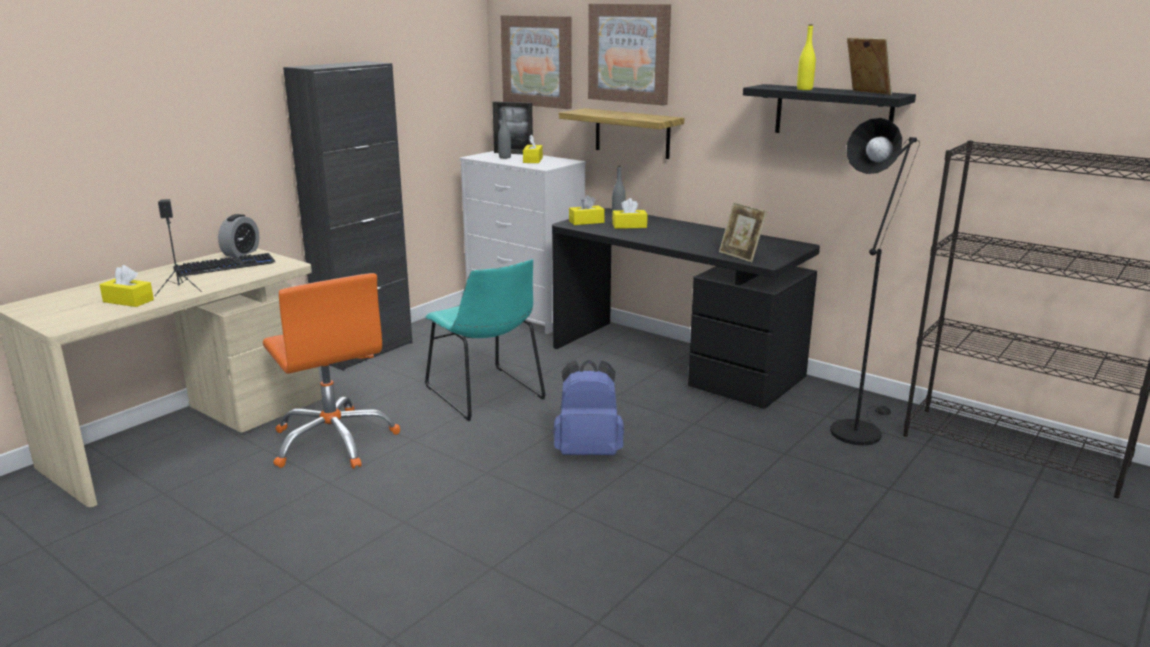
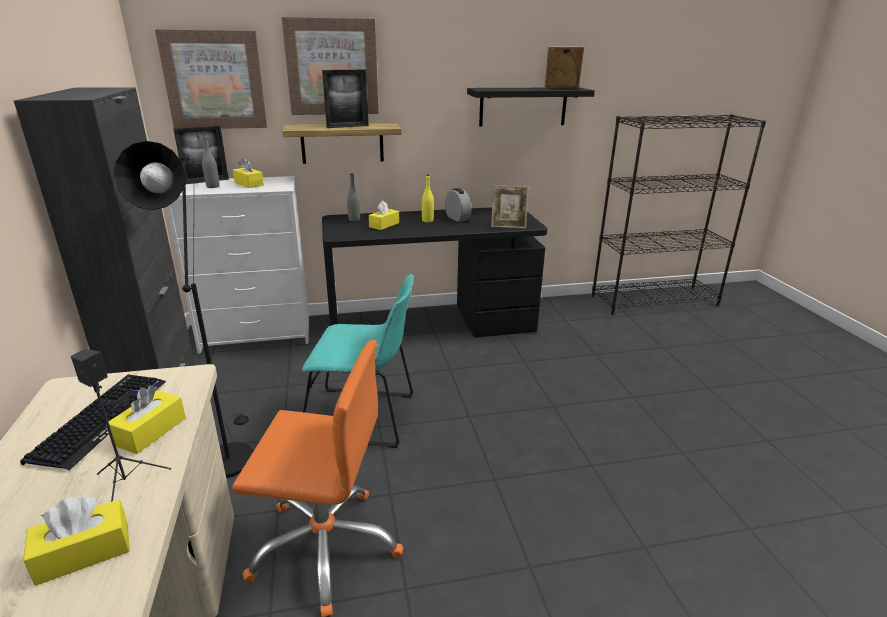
camera: 50 degrees left, 5 degrees up
(241, 253) = (71, 392): alarm clock -> alarm clock (457, 218)
(586, 222) = (345, 230): yellow tissue box -> yellow tissue box (150, 431)
(588, 451) = (514, 417): blue backpack -> none
(622, 115) = (347, 126): none -> picture frame
(804, 89) = (517, 89): yellow bottle -> yellow bottle (427, 221)
(858, 429) = (591, 321): black floor lamp -> black floor lamp (228, 454)

